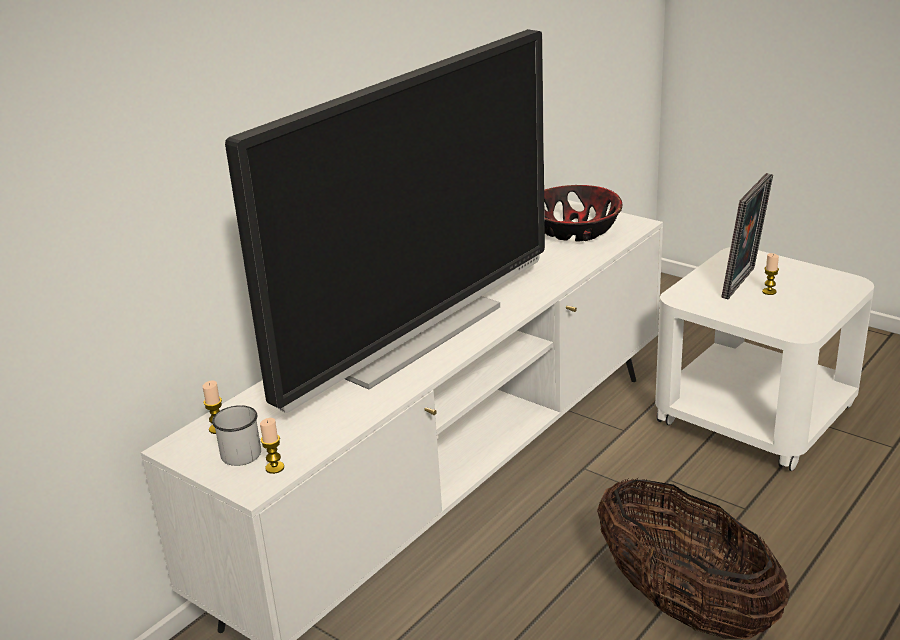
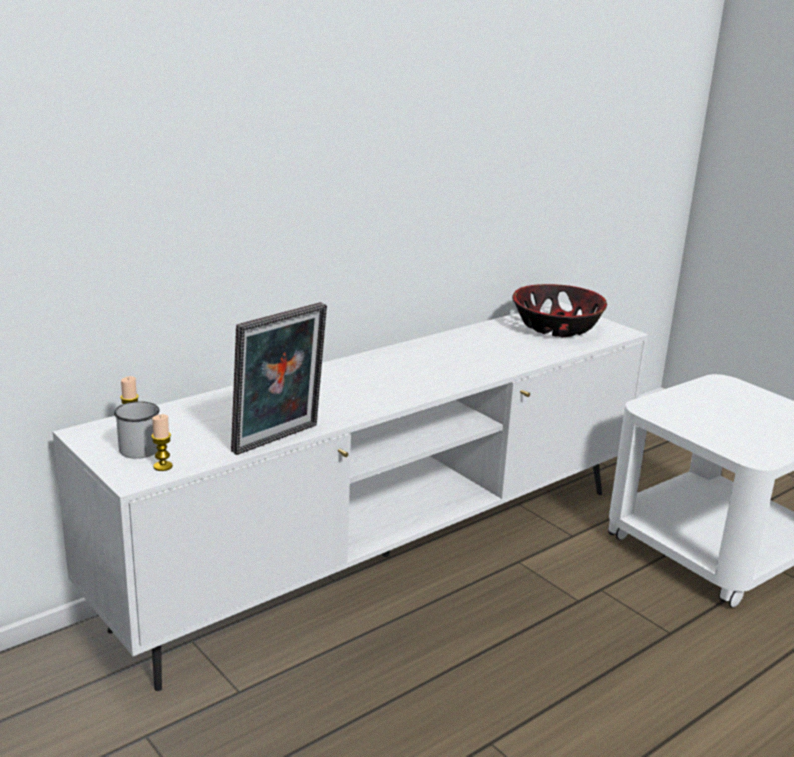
camera: 10 degrees right, 5 degrees down
(415, 337) = (355, 385): television -> none
(684, 606) = (569, 711): basket -> none
(743, 283) = (716, 407): picture frame -> picture frame (279, 440)
(769, 292) = (740, 418): candle -> none

